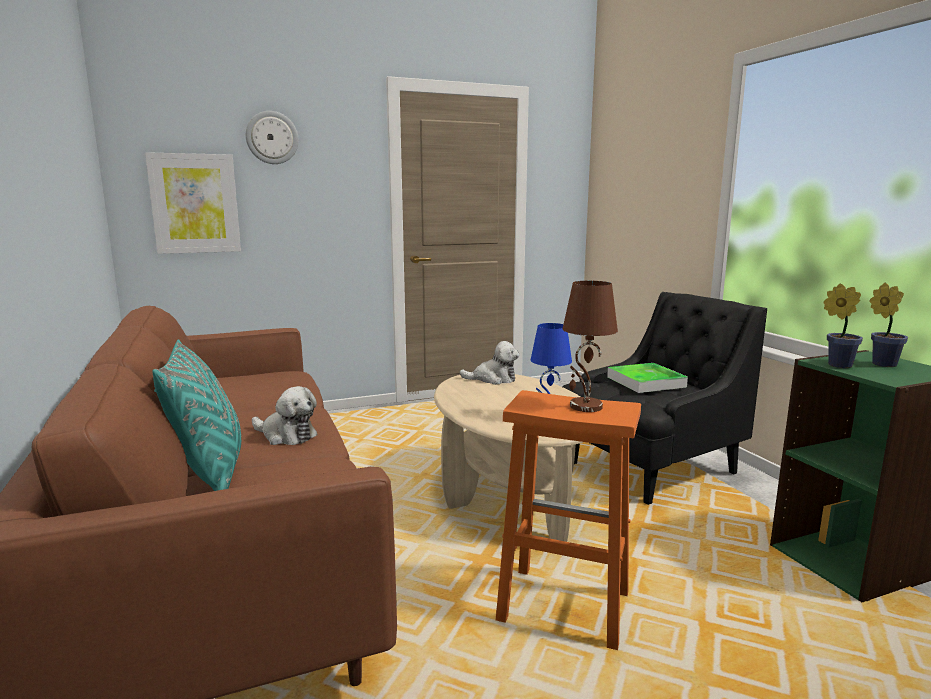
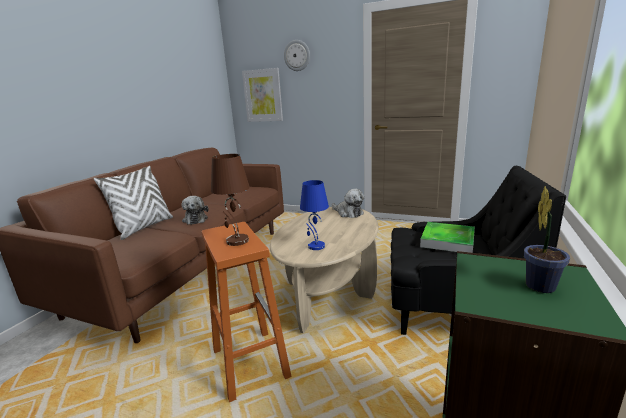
camera: 45 degrees right, 5 degrees up
(210, 472) = (144, 227): turquoise pillow -> white pillow
(836, 365) = (477, 269): potted plant -> none

